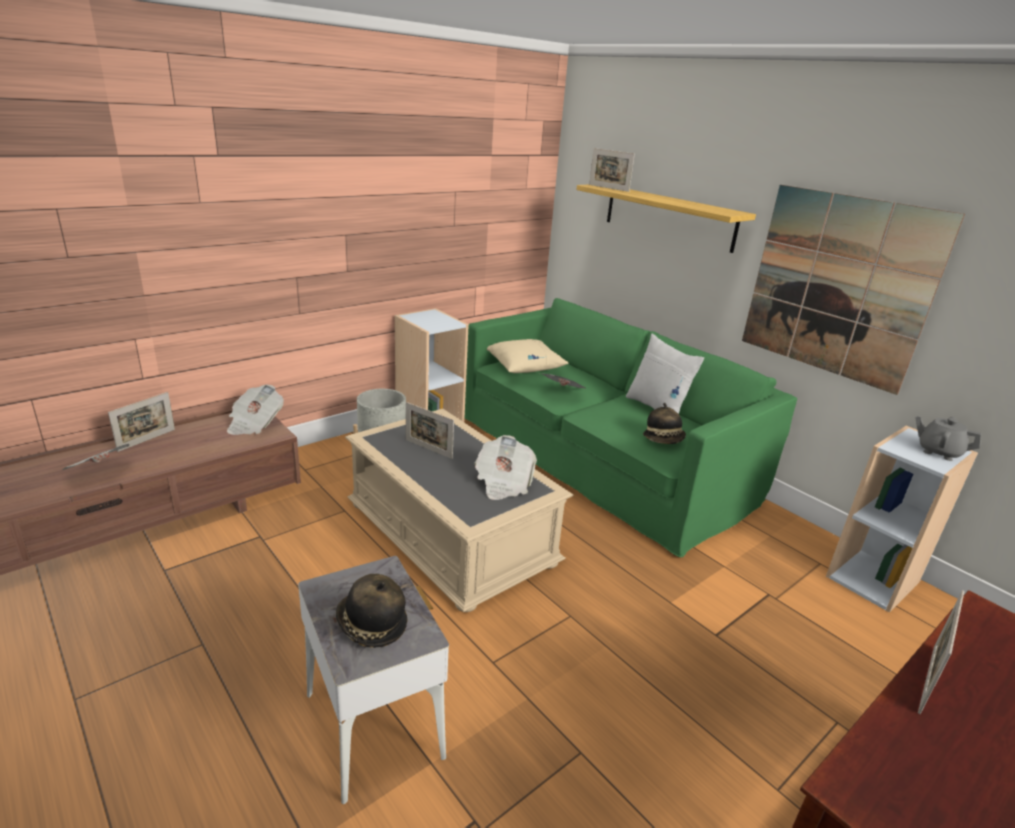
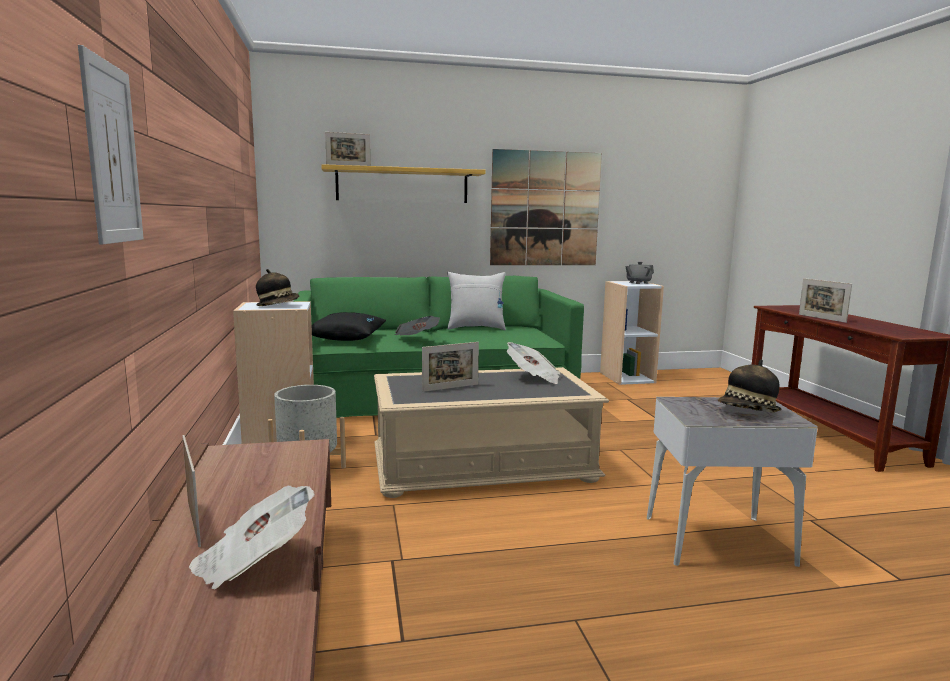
camera: 60 degrees left, 15 degrees down
(116, 227) = (112, 153): none -> picture
(254, 424) = (259, 454): newspaper -> none
(524, 367) = (347, 338): beige pillow -> black pillow
(663, 440) = (522, 334): hat -> hat (278, 305)

